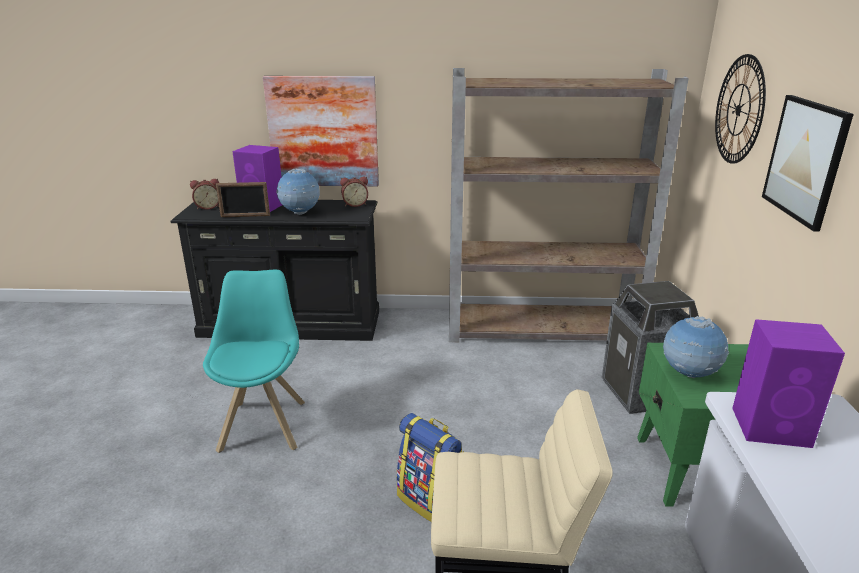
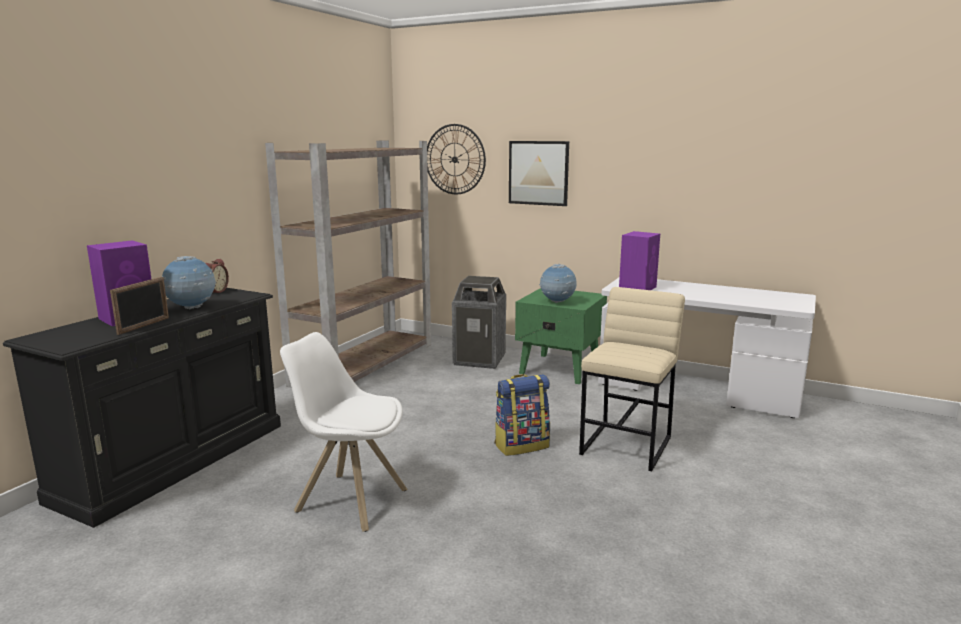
camera: 65 degrees left, 10 degrees down
(208, 207) = (61, 337): alarm clock -> none
(264, 425) = (351, 500): turquoise chair -> white chair
(323, 132) = (154, 220): picture -> none

